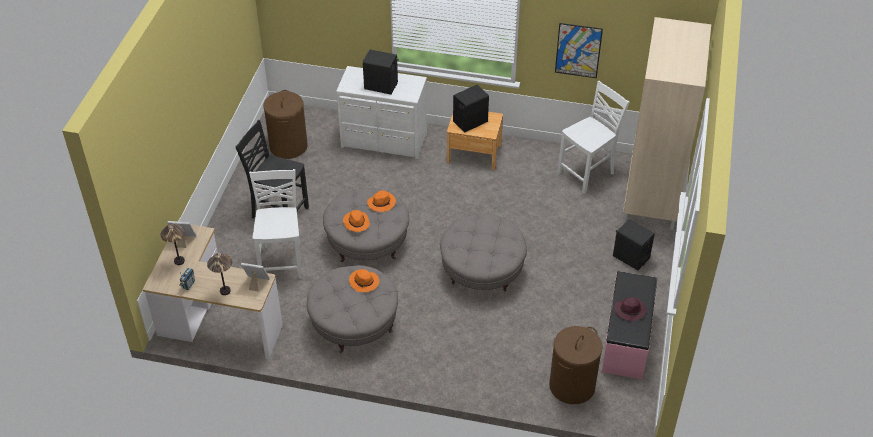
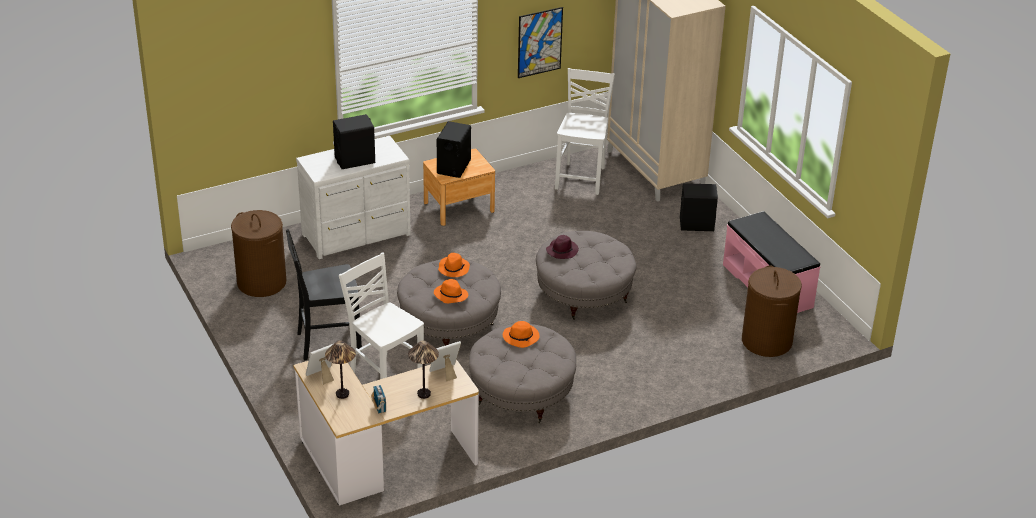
camera: 40 degrees left, 10 degrees down
(630, 310) = (774, 244): purple hat -> purple hat (562, 250)

